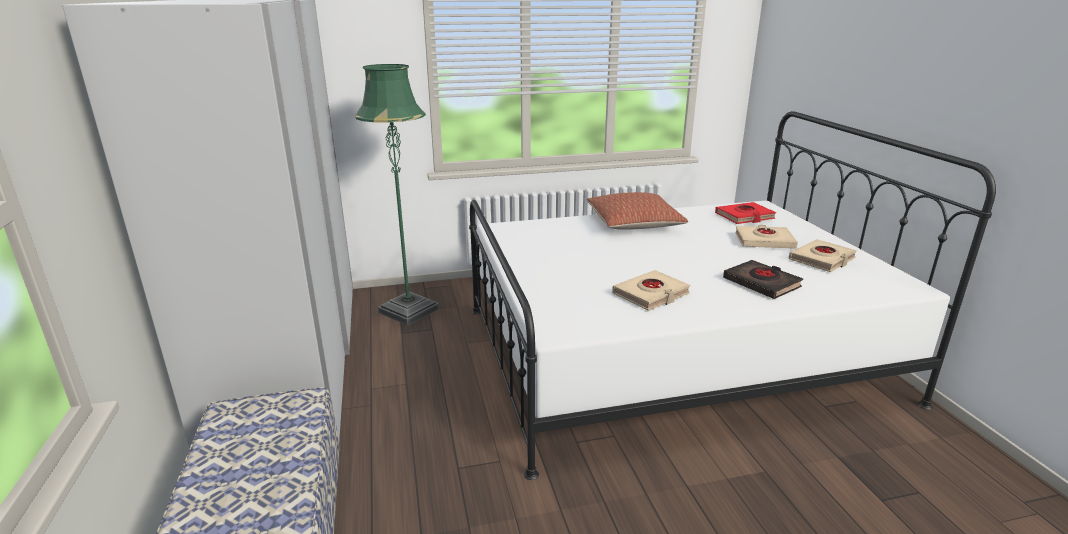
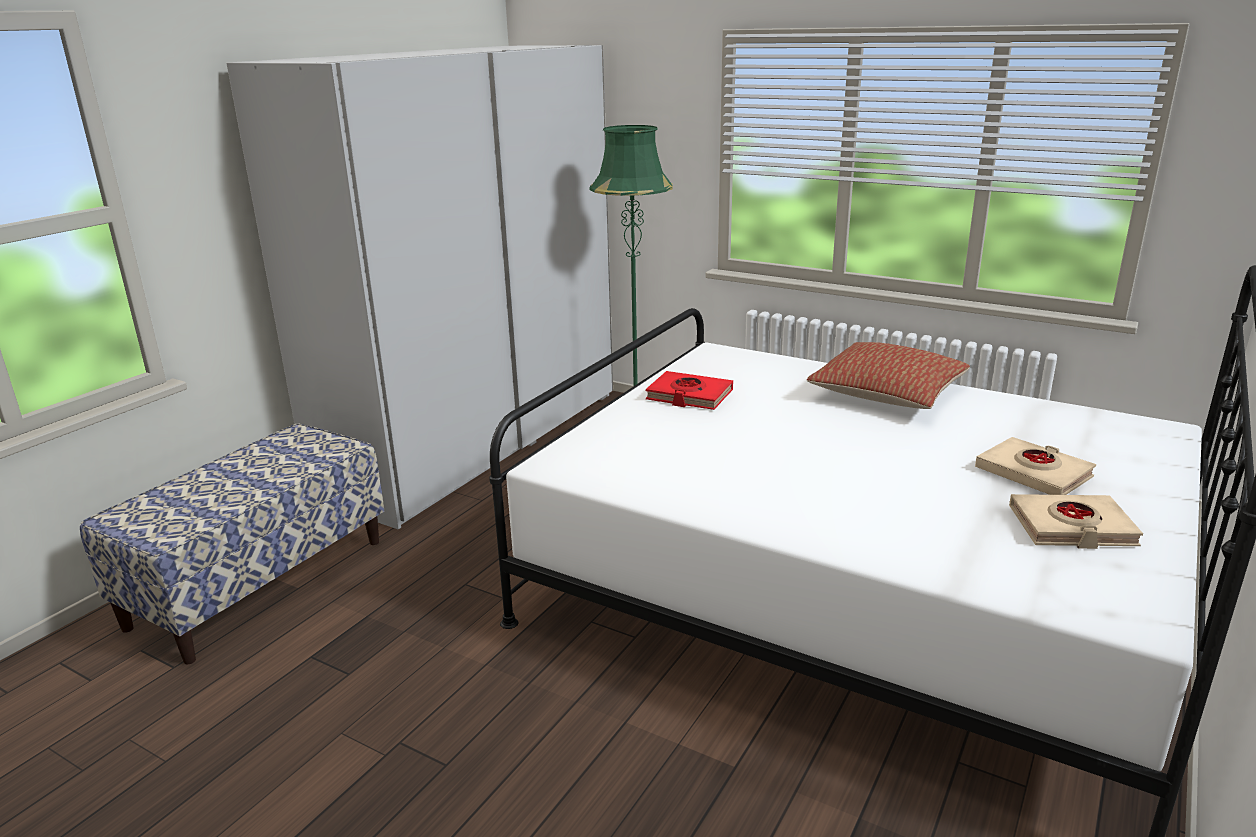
camera: 45 degrees right, 0 degrees up
(651, 294) = (720, 472): beige book -> none
(744, 217) = (1088, 434): red book -> red book (689, 396)
(761, 283) = (890, 516): black book -> none

